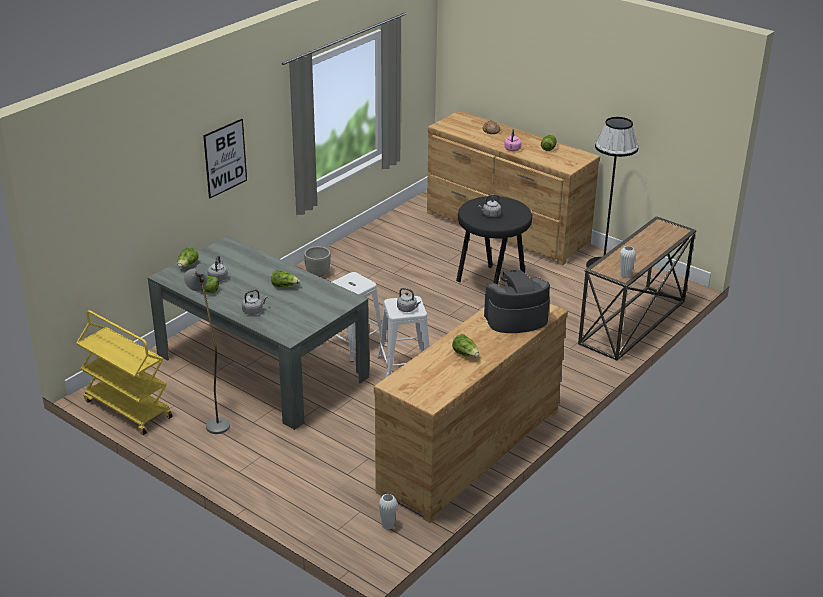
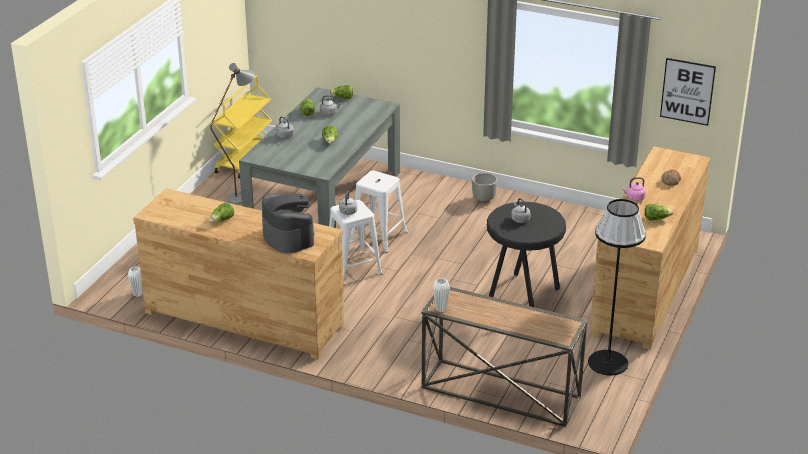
camera: 75 degrees right, 0 degrees up
(225, 158) = (419, 41): picture -> picture (687, 91)

